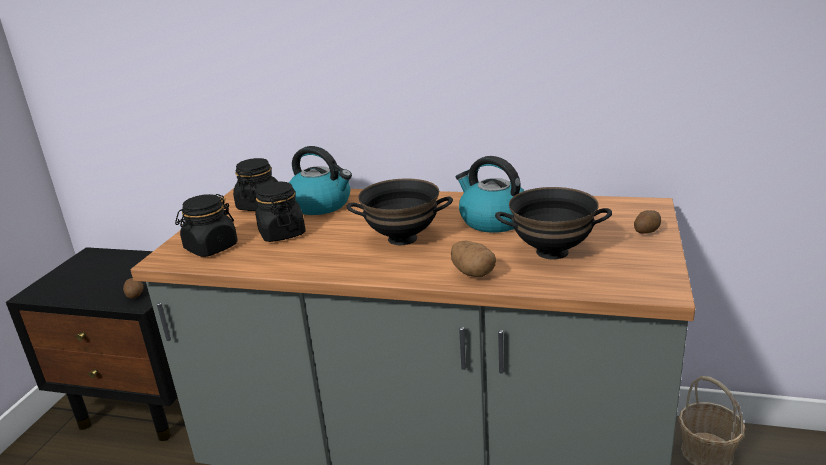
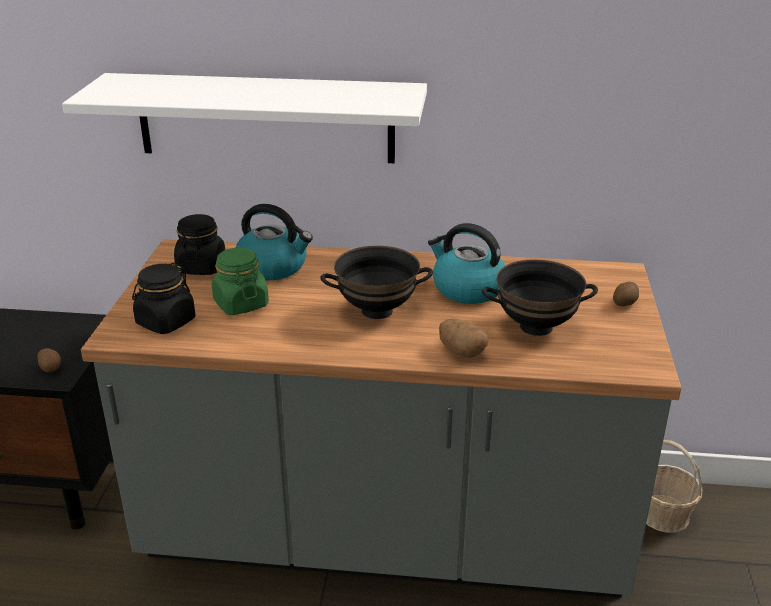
camera: 10 degrees left, 5 degrees up
(282, 233) = (240, 304): black jar -> green jar
(315, 72) = (265, 118): none -> white shelf

